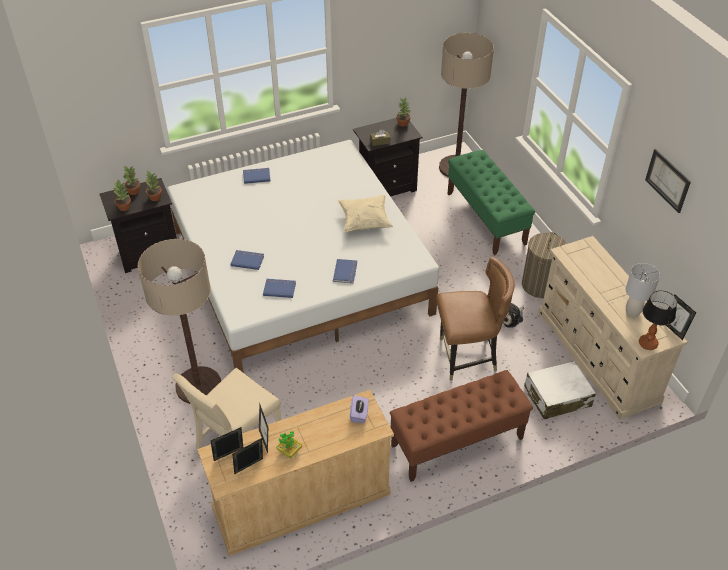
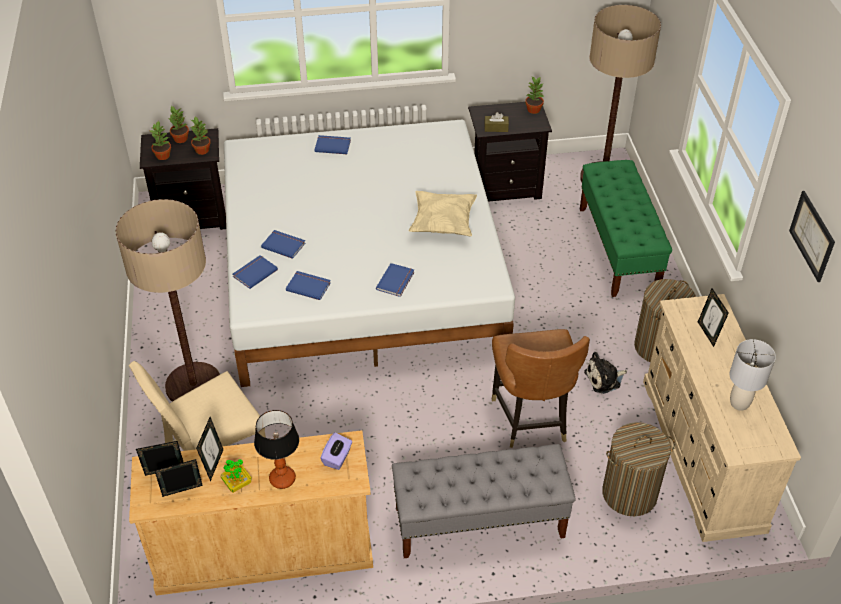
camera: 15 degrees right, 0 degrees up
(232, 286) = (254, 272): none -> blue book
(456, 442) = (479, 522): brown bench -> grey bench
(467, 357) = (531, 419): brown chair -> brown chair turned 75 degrees clockwise
(557, 396) = (629, 493): white suitcase -> laundry basket
(647, 343) = (744, 448): table lamp -> table lamp (282, 479)
(673, 330) = (787, 437): picture frame -> picture frame (708, 333)

